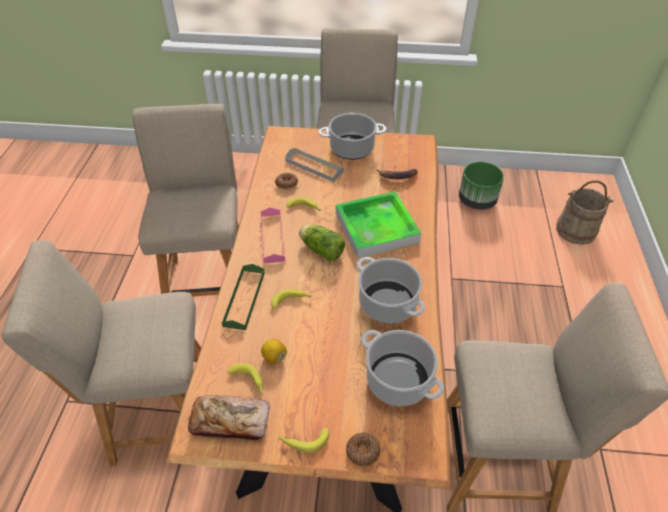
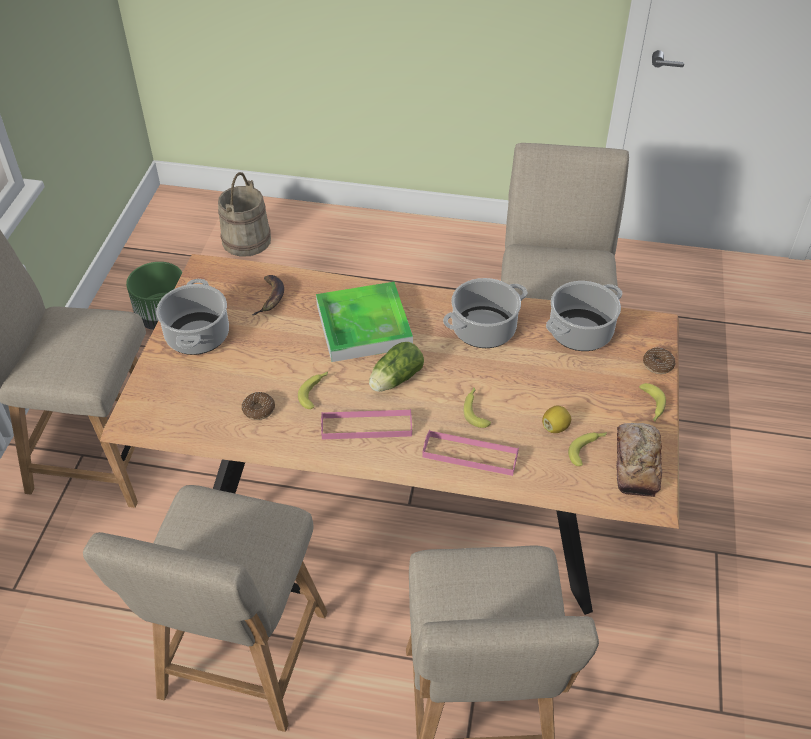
camera: 85 degrees left, 0 degrees up
(210, 282) = (241, 662): beige chair -> beige chair turned 75 degrees counterclockwise
(244, 299) = (470, 455): green tray -> pink tray
(314, 167) = (227, 378): grey tray -> none

